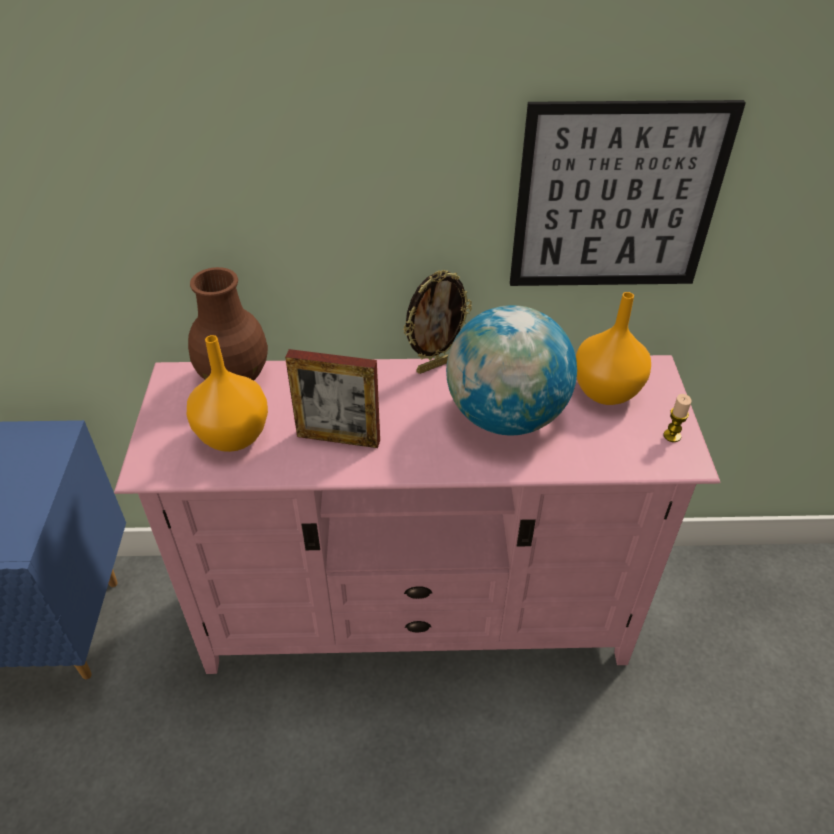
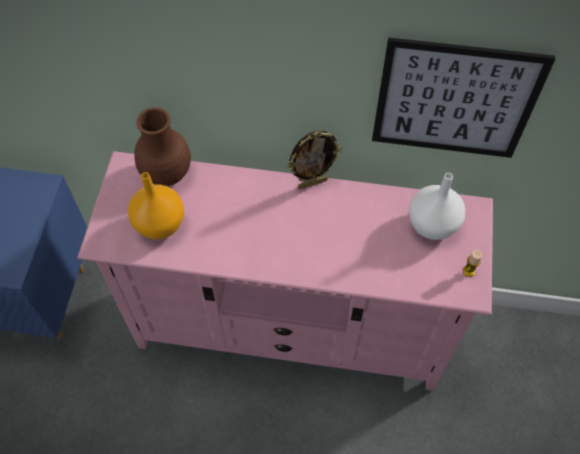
camera: 10 degrees right, 15 degrees up
(338, 438) = (231, 237): picture frame -> none
(505, 416) = (352, 236): globe -> none
(607, 392) = (433, 226): orange vase -> white vase

